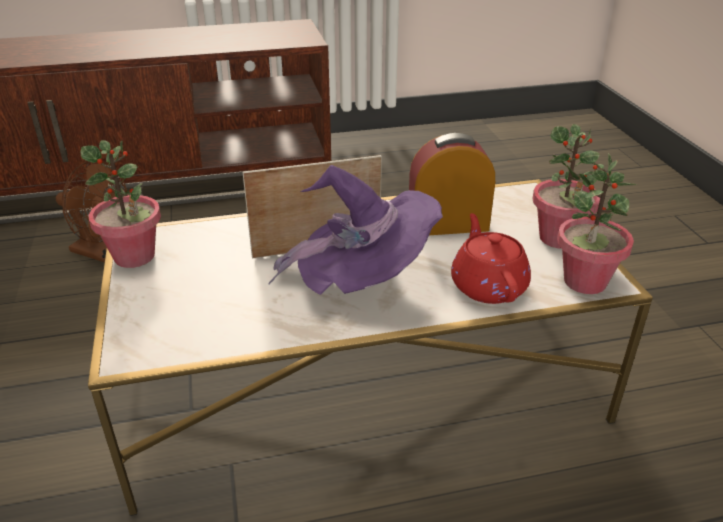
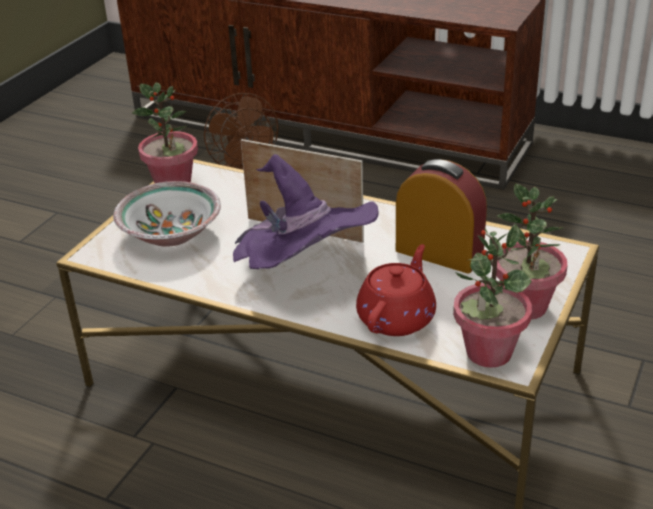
camera: 40 degrees right, 0 degrees up
(189, 300) = (170, 233): none -> bowl

